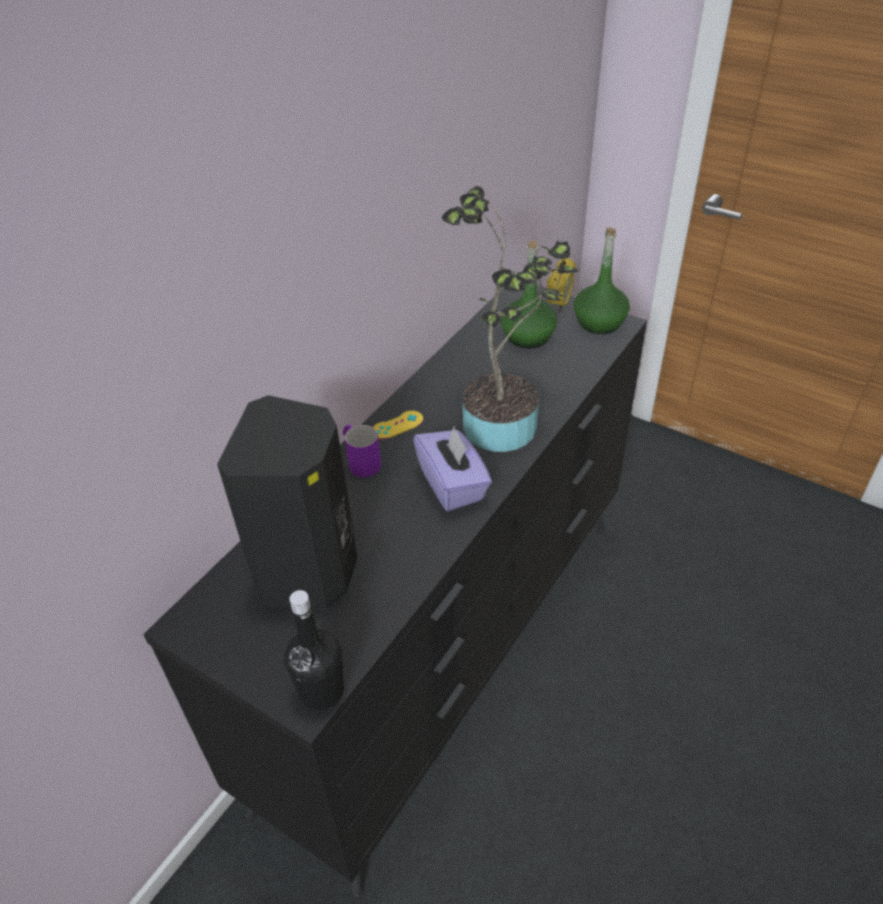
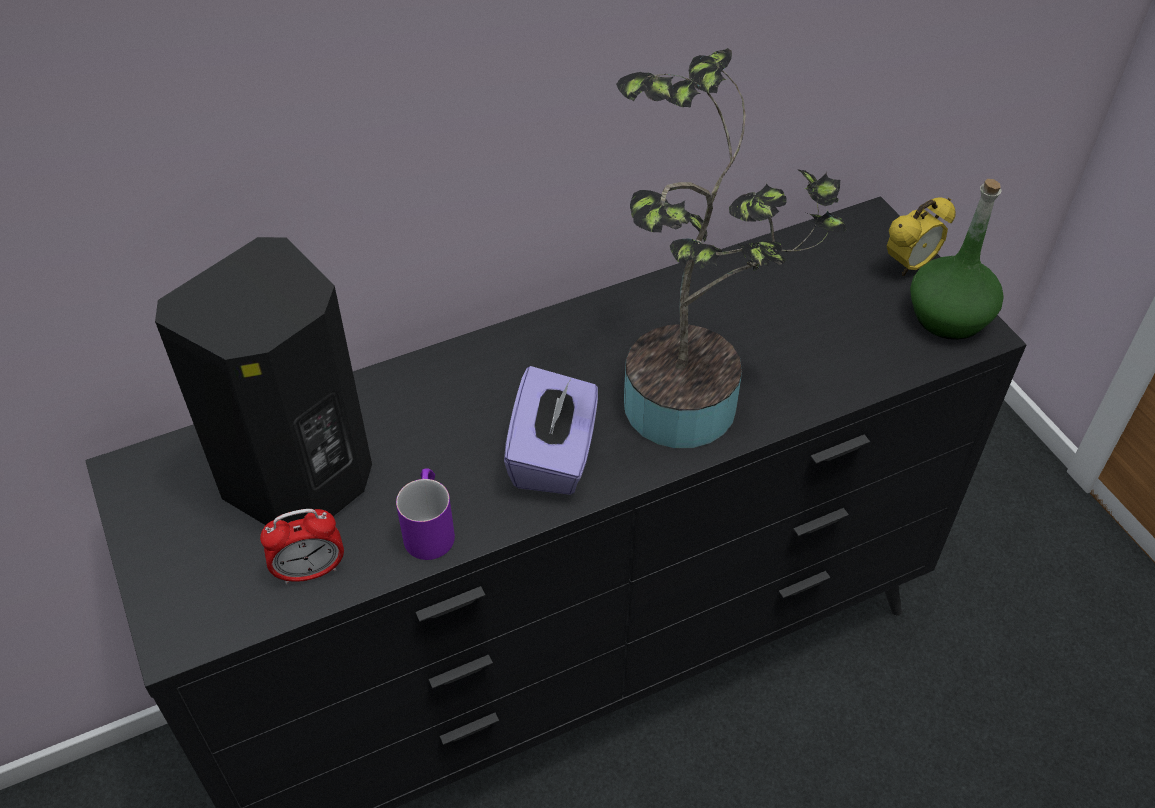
camera: 30 degrees right, 5 degrees up
(321, 691) = (202, 633): black bottle -> none
(360, 460) = (470, 367): purple mug -> purple mug (429, 527)
(361, 619) = (310, 571): none -> alarm clock
(397, 425) = (551, 341): yellow game controller -> none
(527, 336) = (825, 293): green bottle -> none

